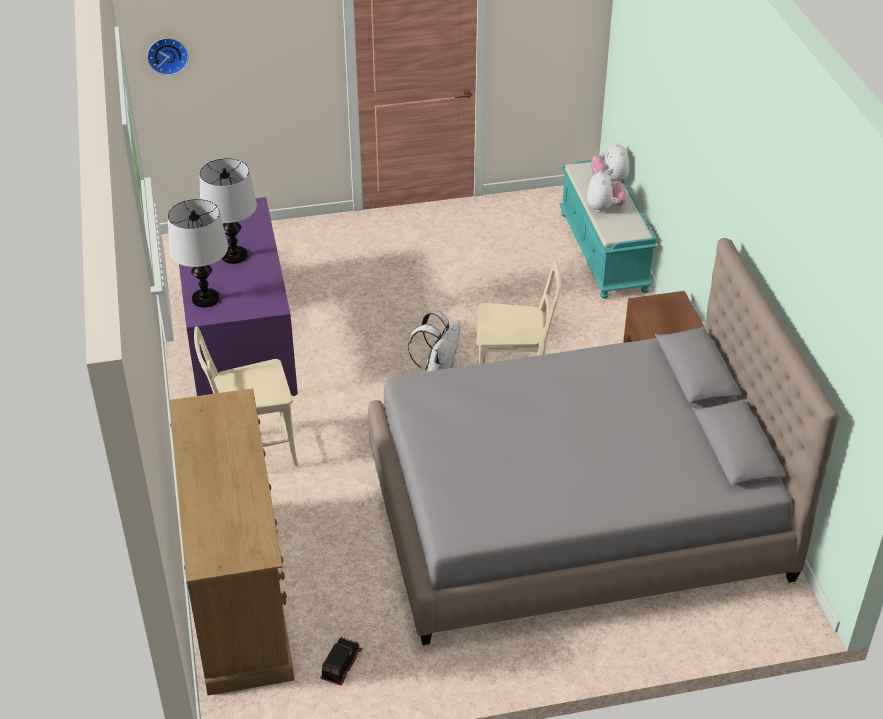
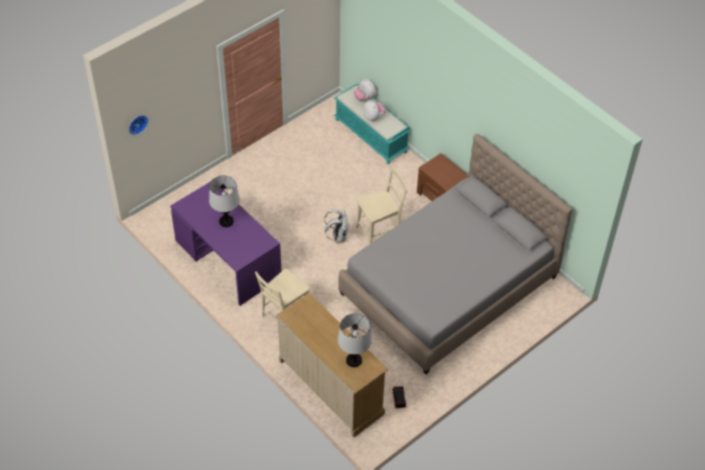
camera: 30 degrees left, 10 degrees up
(205, 298) = (232, 252): table lamp -> table lamp (353, 360)

